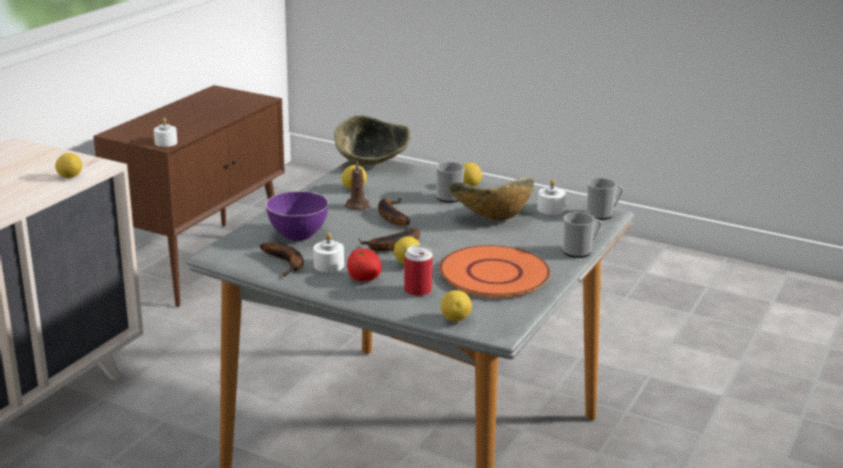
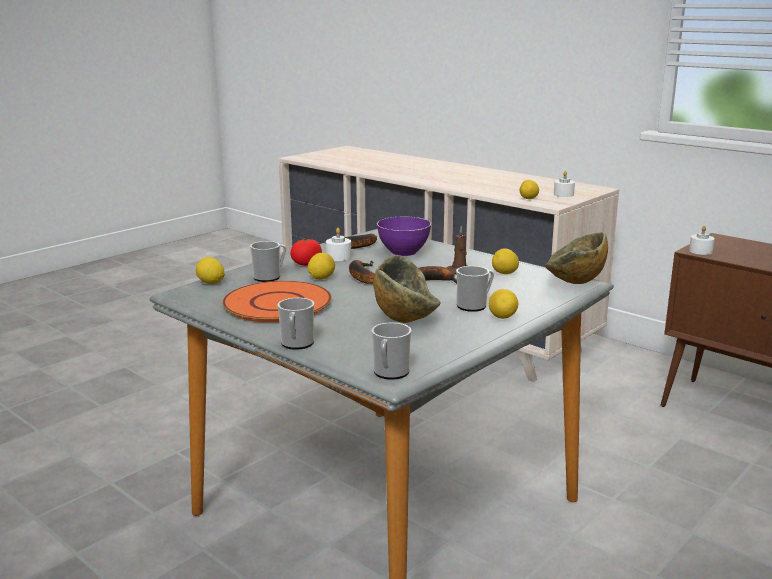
camera: 105 degrees right, 5 degrees down
(417, 291) = (270, 277): can -> mug
(550, 209) = (420, 348): white candle -> white candle (563, 194)

